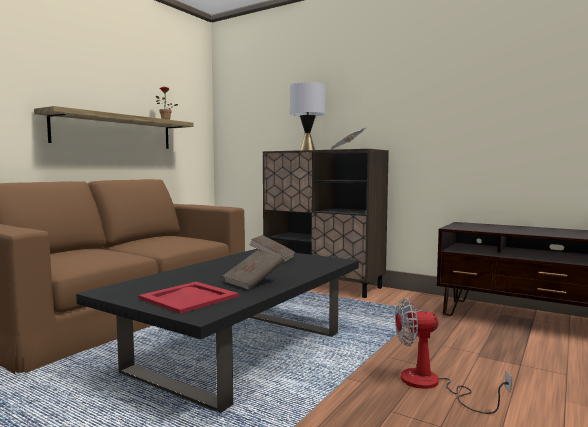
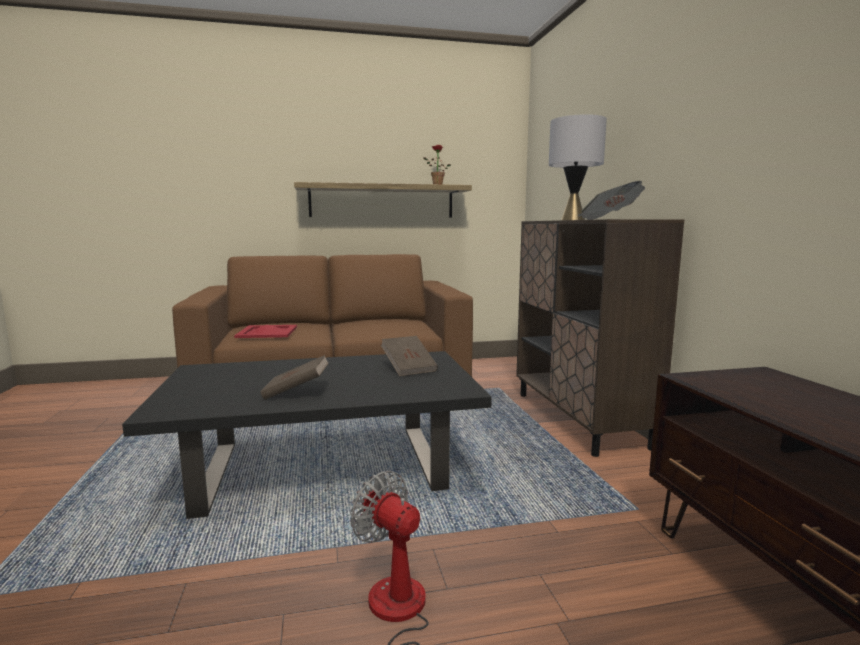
camera: 45 degrees right, 5 degrees up
(188, 297) = (207, 392): red tray -> red tray (267, 332)

